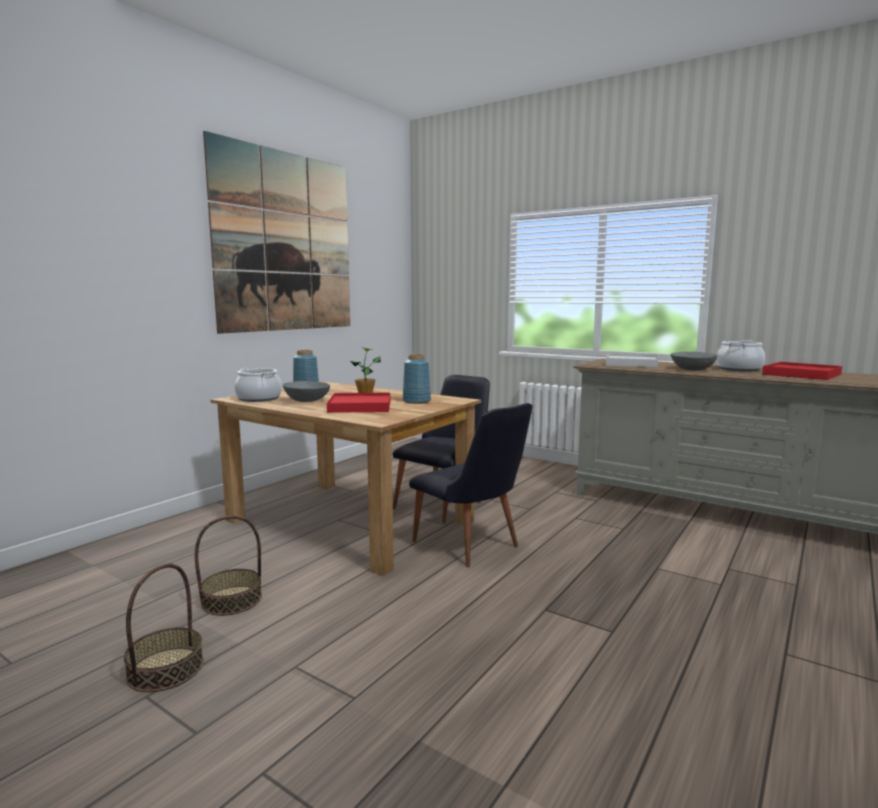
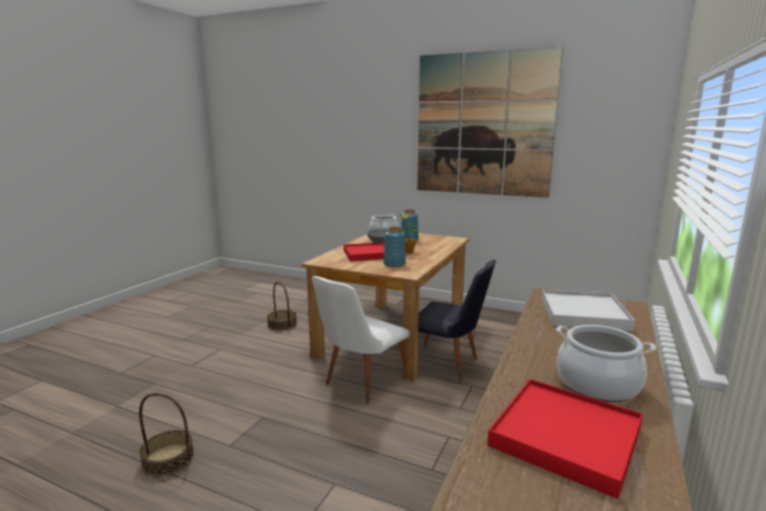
camera: 80 degrees right, 5 degrees up
(165, 669) = (226, 325): basket -> basket (168, 459)
(472, 547) = (360, 383): black chair -> white chair
(692, 369) = (546, 345): grey bowl -> none

